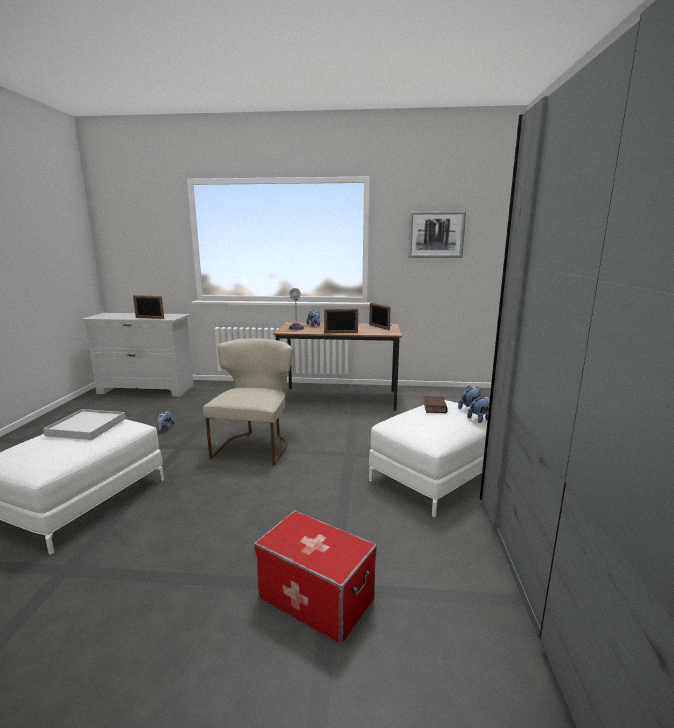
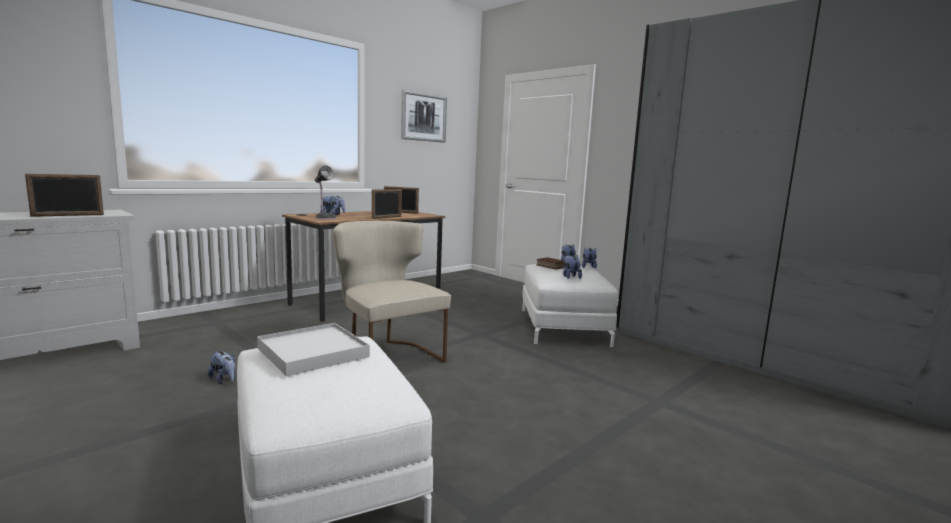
camera: 50 degrees left, 5 degrees down
(316, 598) = (665, 410): storage box -> none
(415, 425) = (570, 277): none -> plush toy

